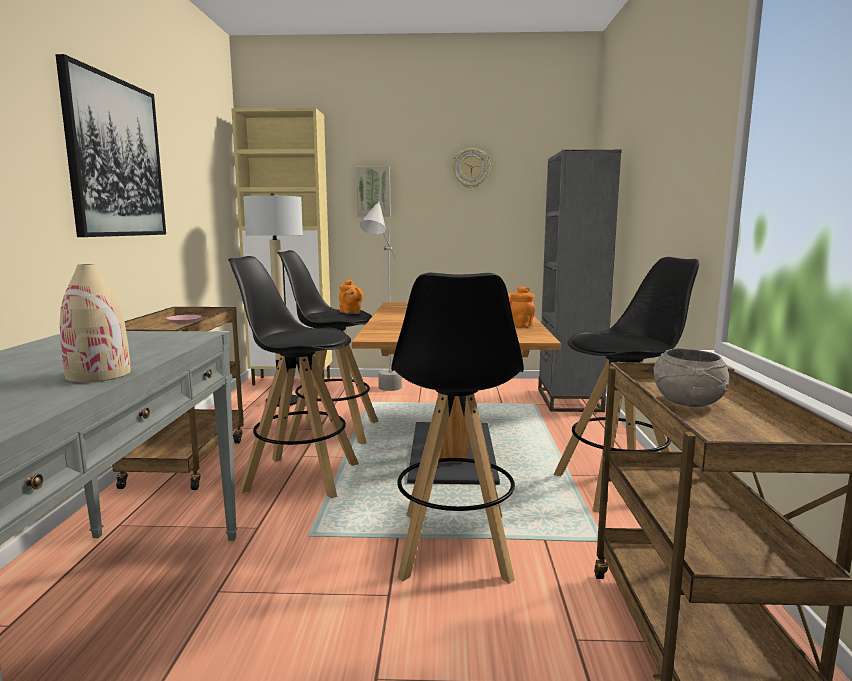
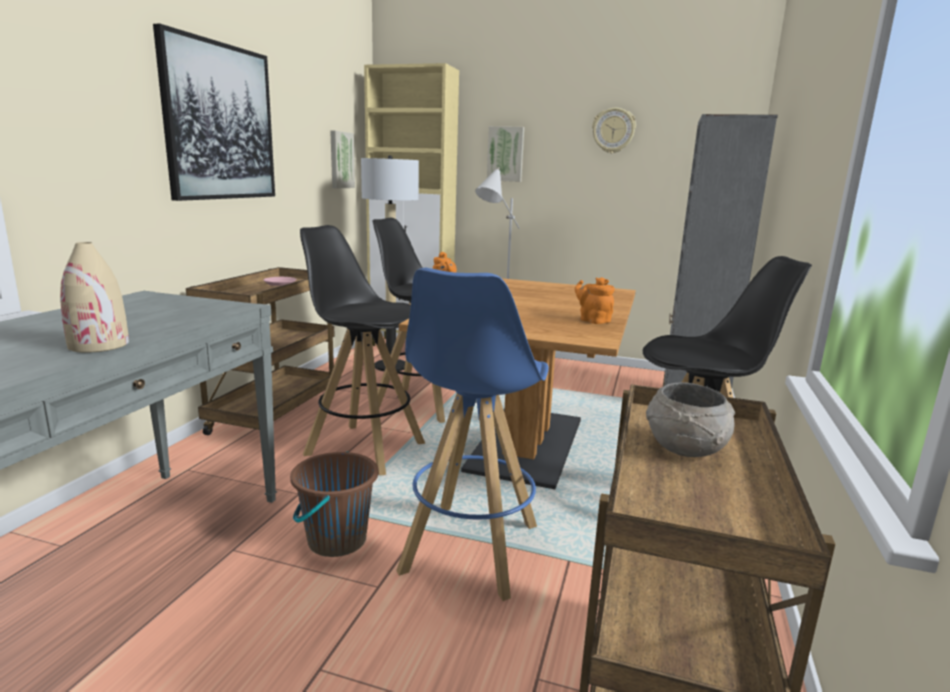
camera: 15 degrees right, 5 degrees up
(214, 200) = (340, 160): none -> picture
(322, 562) = (336, 540): none -> brown bucket
(454, 546) = (470, 549): black stool -> blue stool

